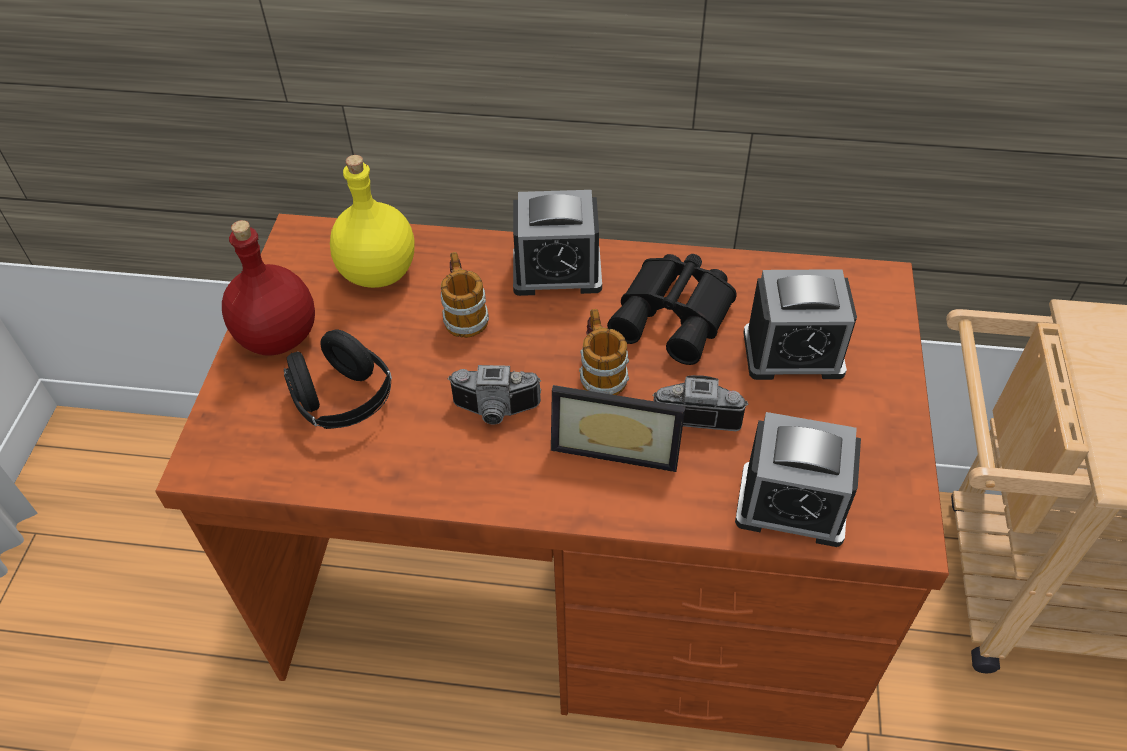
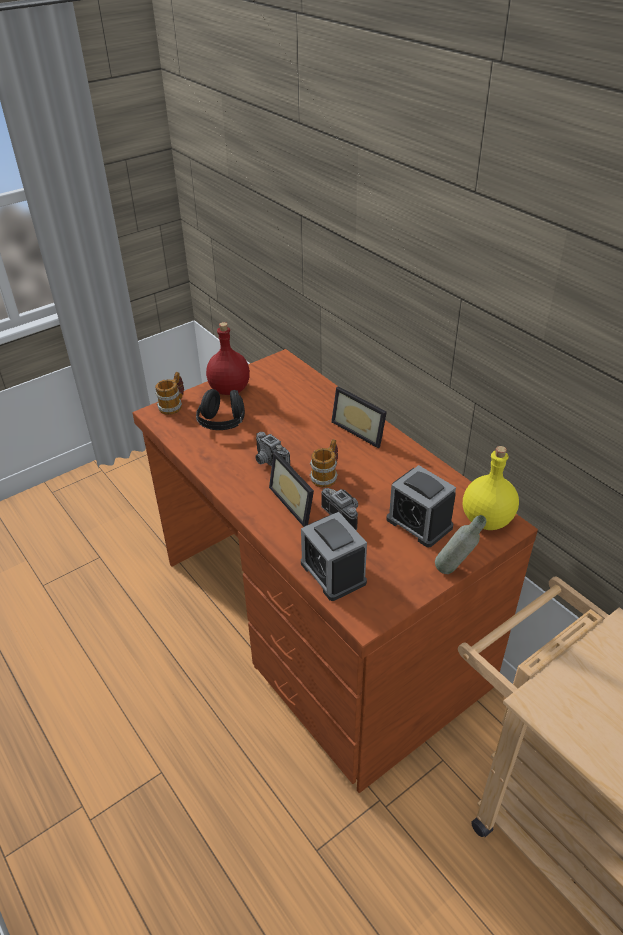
camera: 45 degrees right, 10 degrees down
(379, 271) = (293, 389): yellow bottle -> yellow bottle (487, 520)
(464, 314) = (304, 422): mug -> mug (173, 405)
(557, 271) = (361, 430): alarm clock -> picture frame
(676, 315) = (388, 476): black binoculars -> none
(908, 386) = (454, 571): none -> grey bottle

